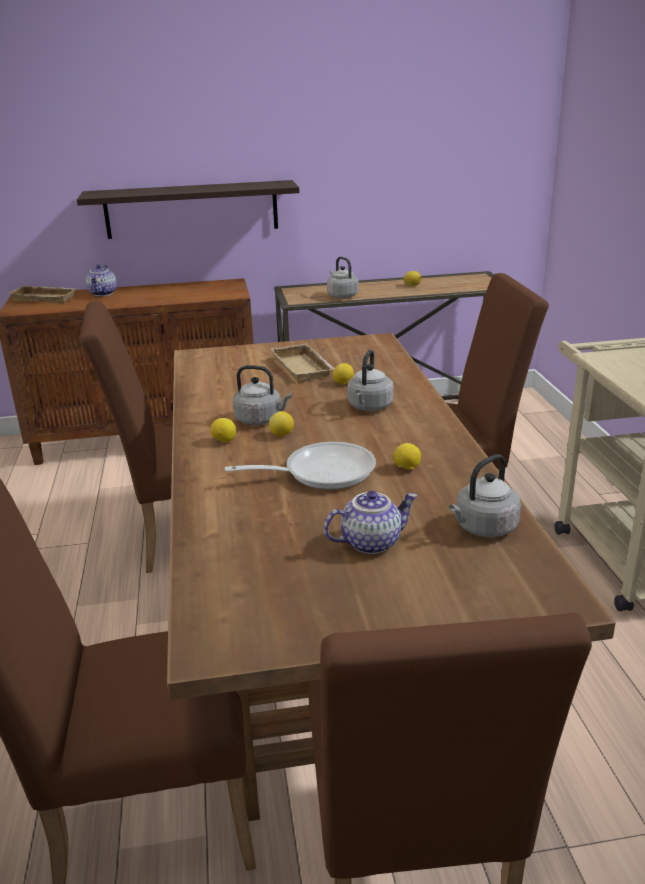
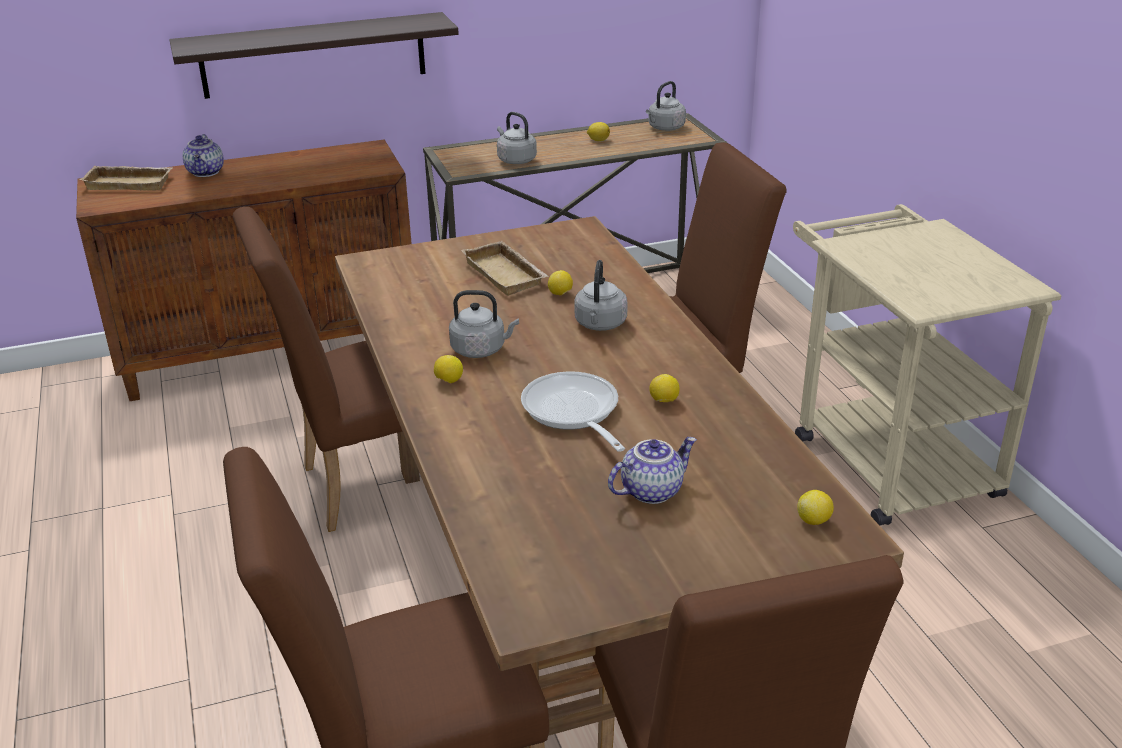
camera: 10 degrees left, 5 degrees up
(282, 435) = (513, 368): lemon -> lemon (814, 521)
(321, 472) = (573, 413): frying pan -> frying pan turned 90 degrees counterclockwise
(483, 528) = (760, 465): grey kettle -> grey kettle (665, 128)

